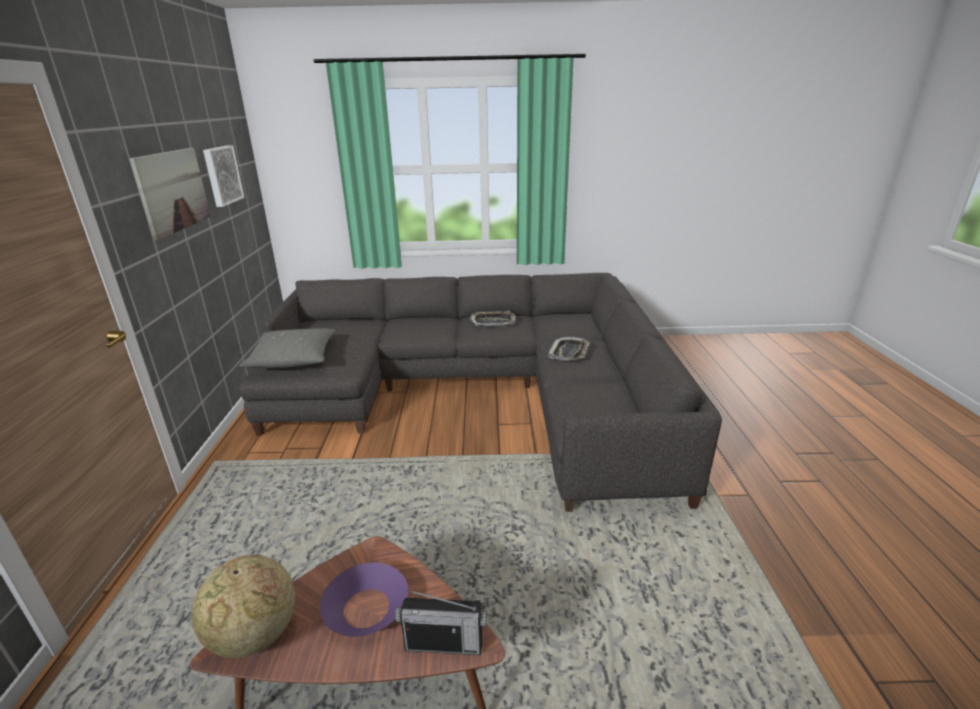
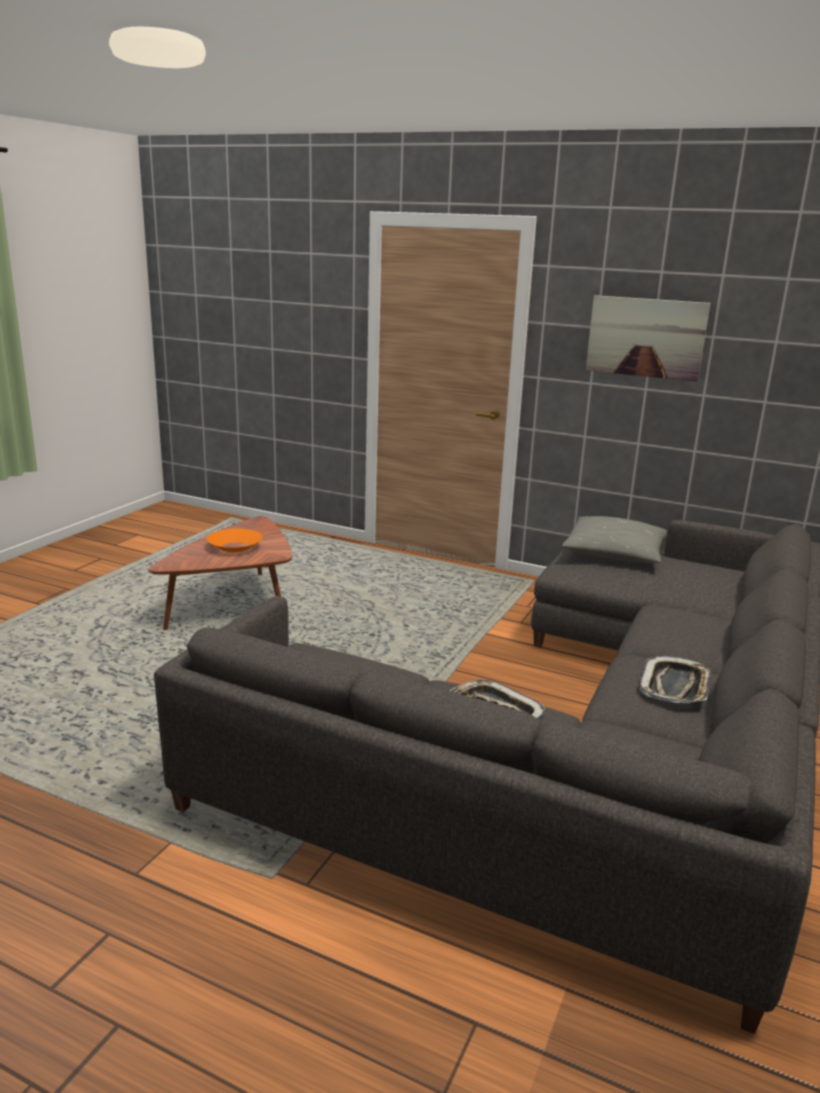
camera: 115 degrees right, 5 degrees down
(221, 175) = (767, 347): picture -> none
(254, 636) = (258, 525): globe -> none
(366, 607) = (235, 547): purple bowl -> orange bowl
(444, 644) = (180, 558): radio -> none

